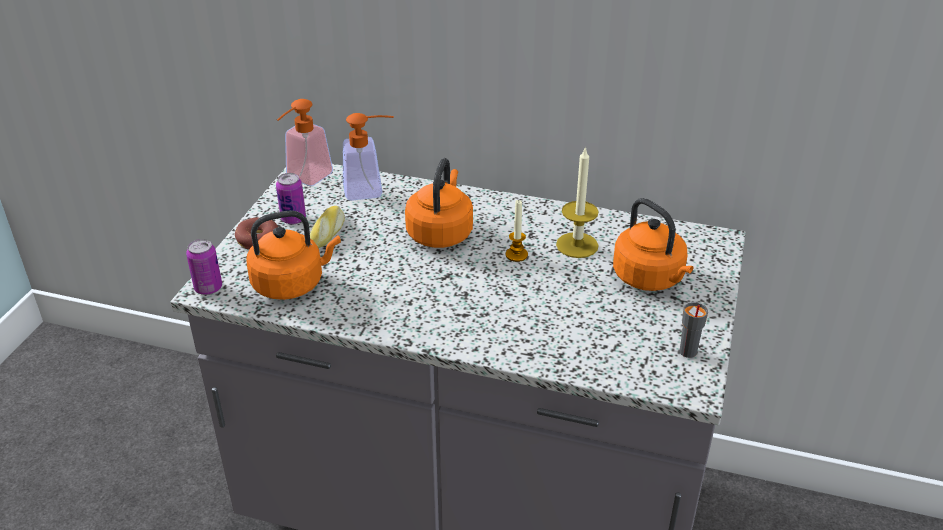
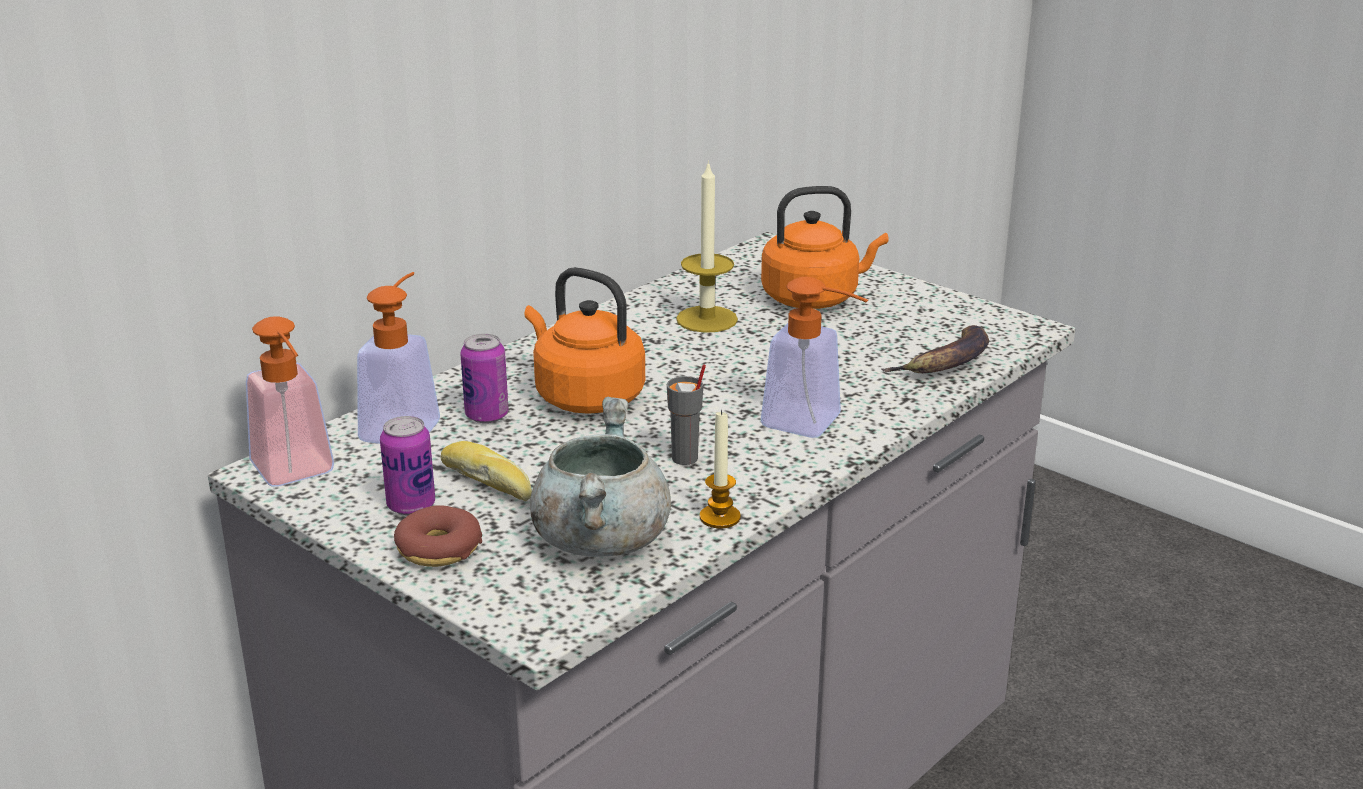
camera: 65 degrees left, 10 degrees down
(208, 288) = (536, 621): can -> can (487, 415)
(292, 284) = (600, 538): orange kettle -> grey cooking pot
(465, 324) = (814, 424): none -> soap dispenser
(516, 255) = (691, 359): candle -> candle (720, 517)
(599, 360) = (946, 362): none -> banana
(687, 352) = (963, 314): grey cup -> grey cup (685, 459)

